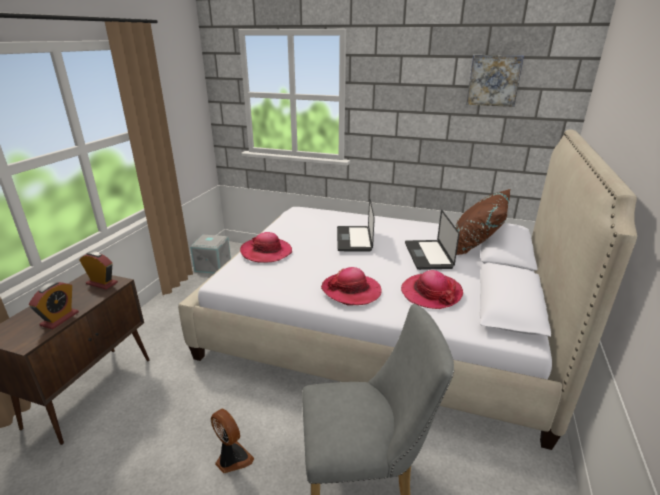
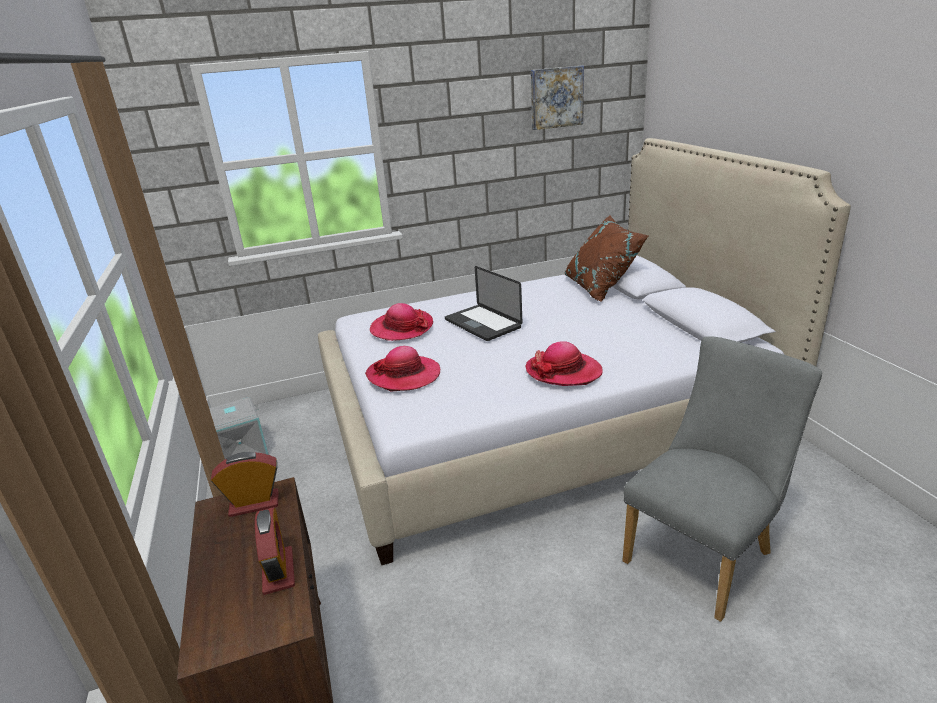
camera: 35 degrees left, 0 degrees up
(232, 459) = (574, 625): fan -> none
(428, 255) = (576, 311): laptop -> none
(431, 293) = (632, 342): hat -> hat (401, 328)

